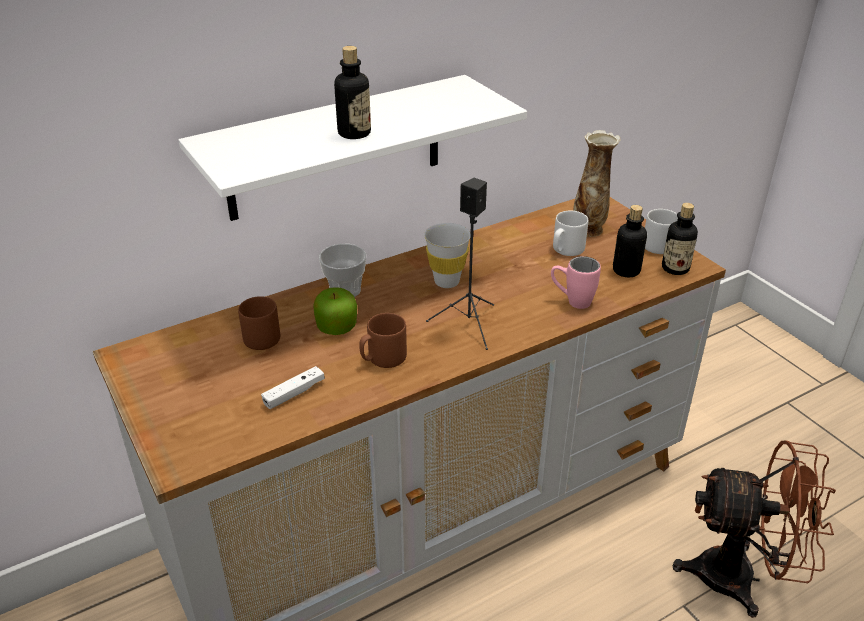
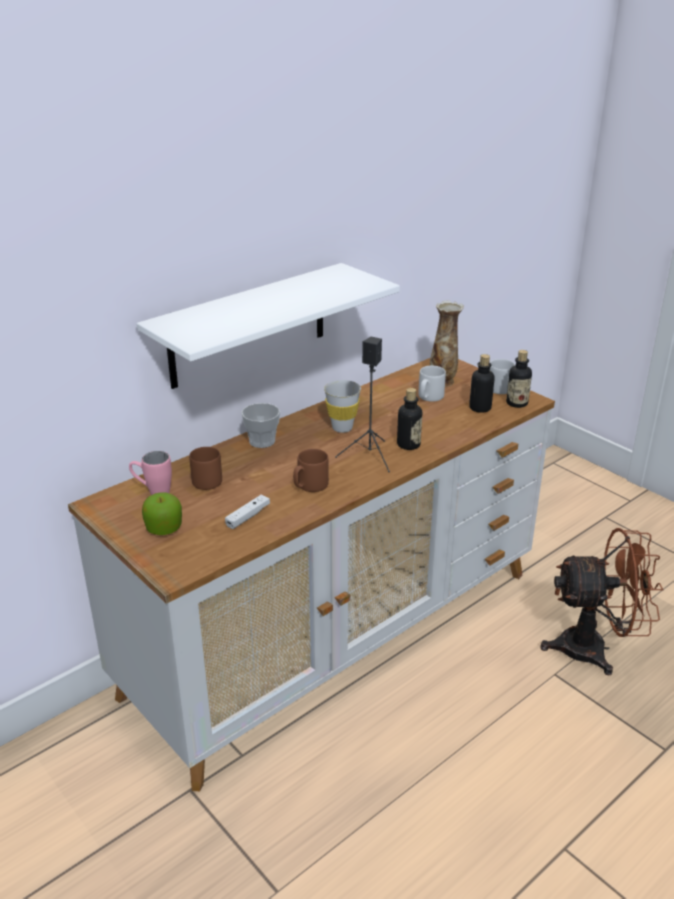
camera: 10 degrees left, 5 degrees down
(337, 327) = (265, 467): apple -> apple (164, 528)
(354, 133) = (275, 309): bottle -> bottle (408, 444)
(571, 301) = (444, 433): pink mug -> pink mug (153, 491)

